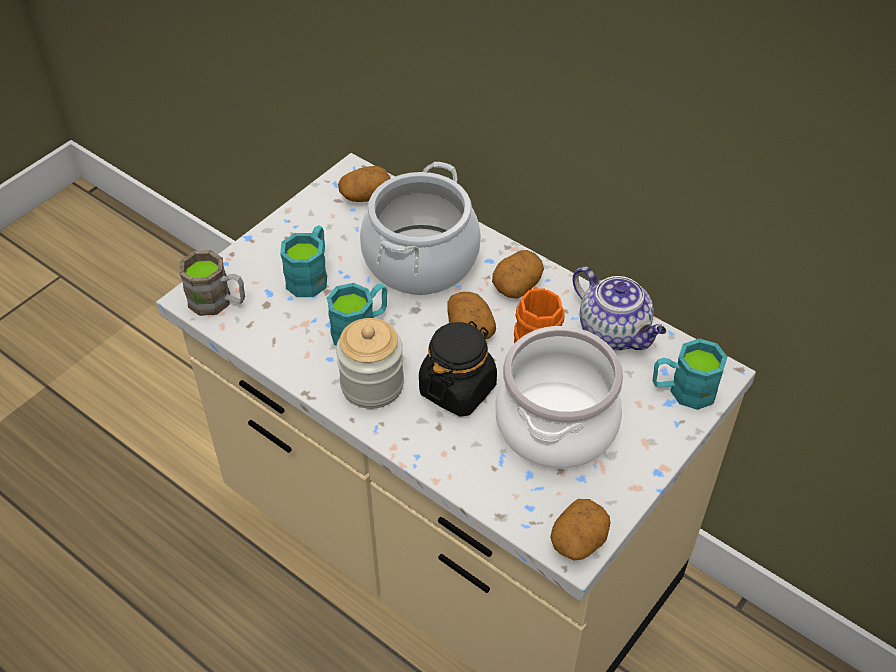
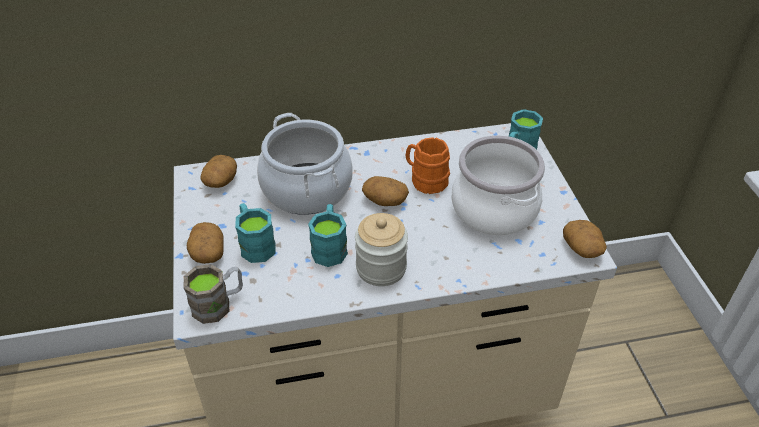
camera: 50 degrees left, 5 degrees down
(457, 389) = (425, 232): black jar -> none
(517, 284) = (374, 163): potato -> potato (207, 252)
(615, 333) = (453, 149): teapot -> none

